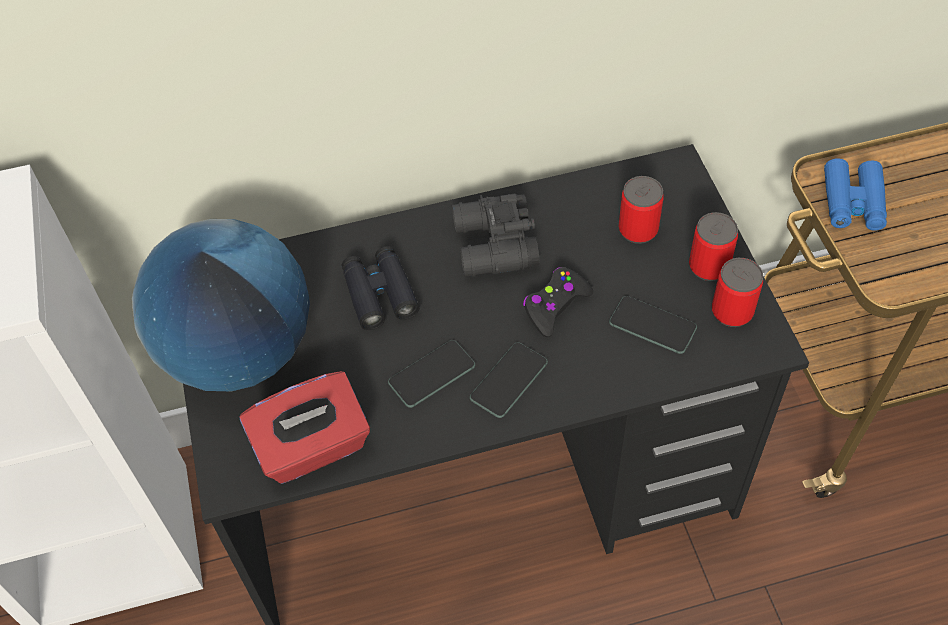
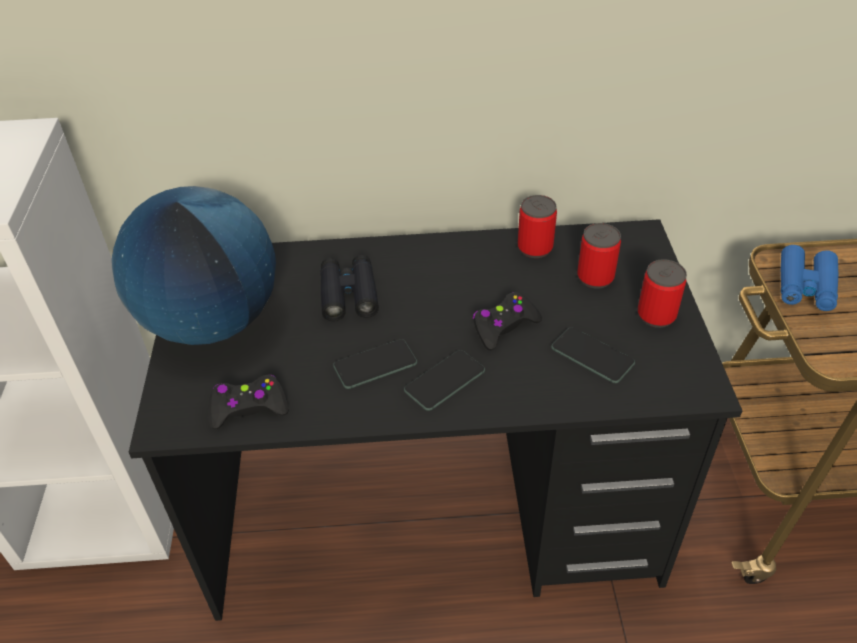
camera: 10 degrees right, 10 degrees down
(313, 447) = (248, 408): red tissue box -> black game controller
(492, 246) = (459, 272): black binoculars -> none
(732, 312) = (672, 355): can -> can (535, 248)

